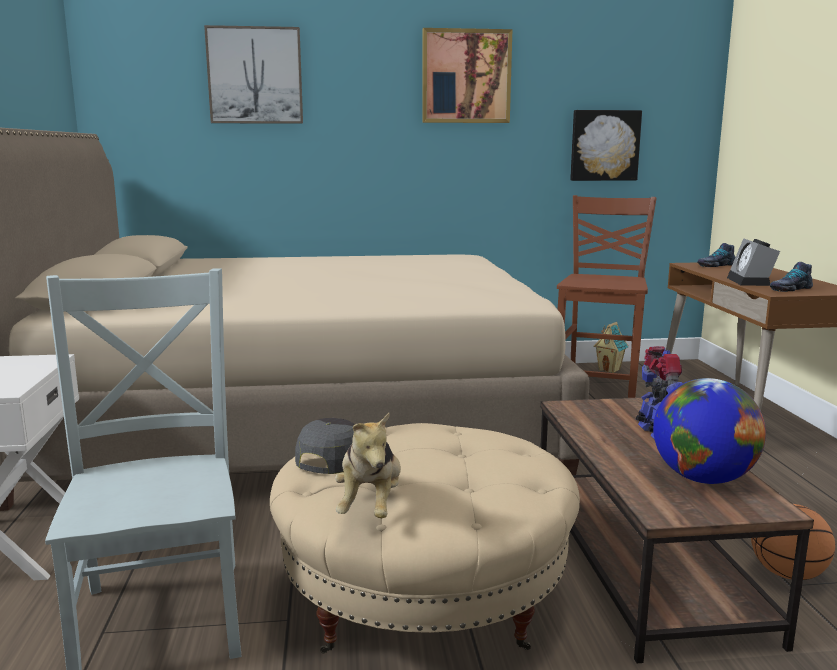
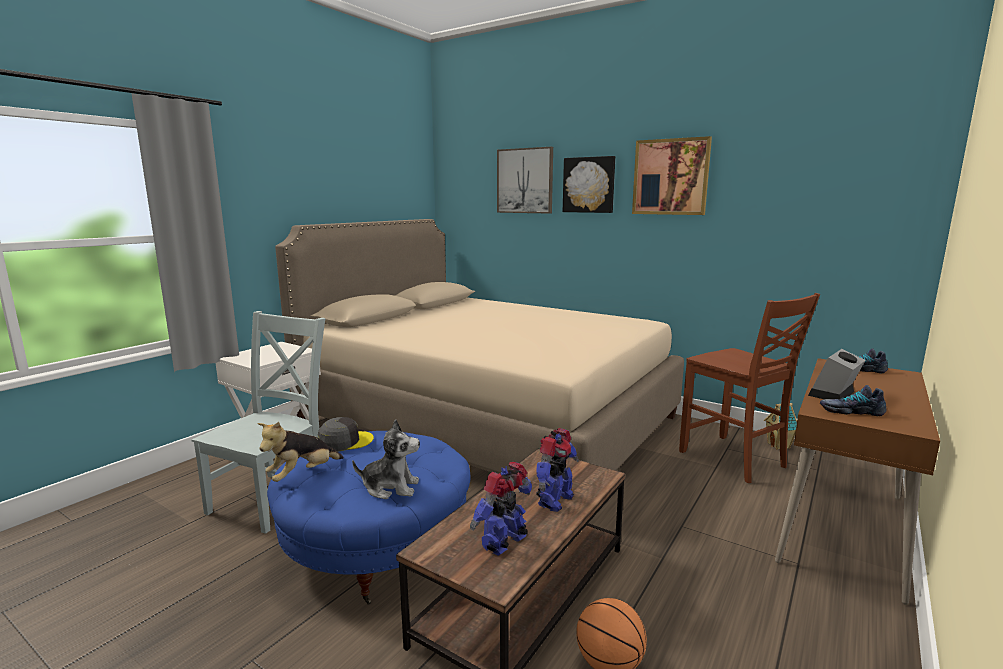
camera: 40 degrees right, 0 degrees up
(424, 594) = (376, 546): beige ottoman -> blue ottoman
(509, 477) = (390, 487): none -> plush toy
(598, 390) = (734, 459): brown chair -> brown chair turned 90 degrees clockwise
(604, 145) = (799, 237): picture -> picture (589, 185)
(703, 478) = (505, 542): globe -> toy robot

